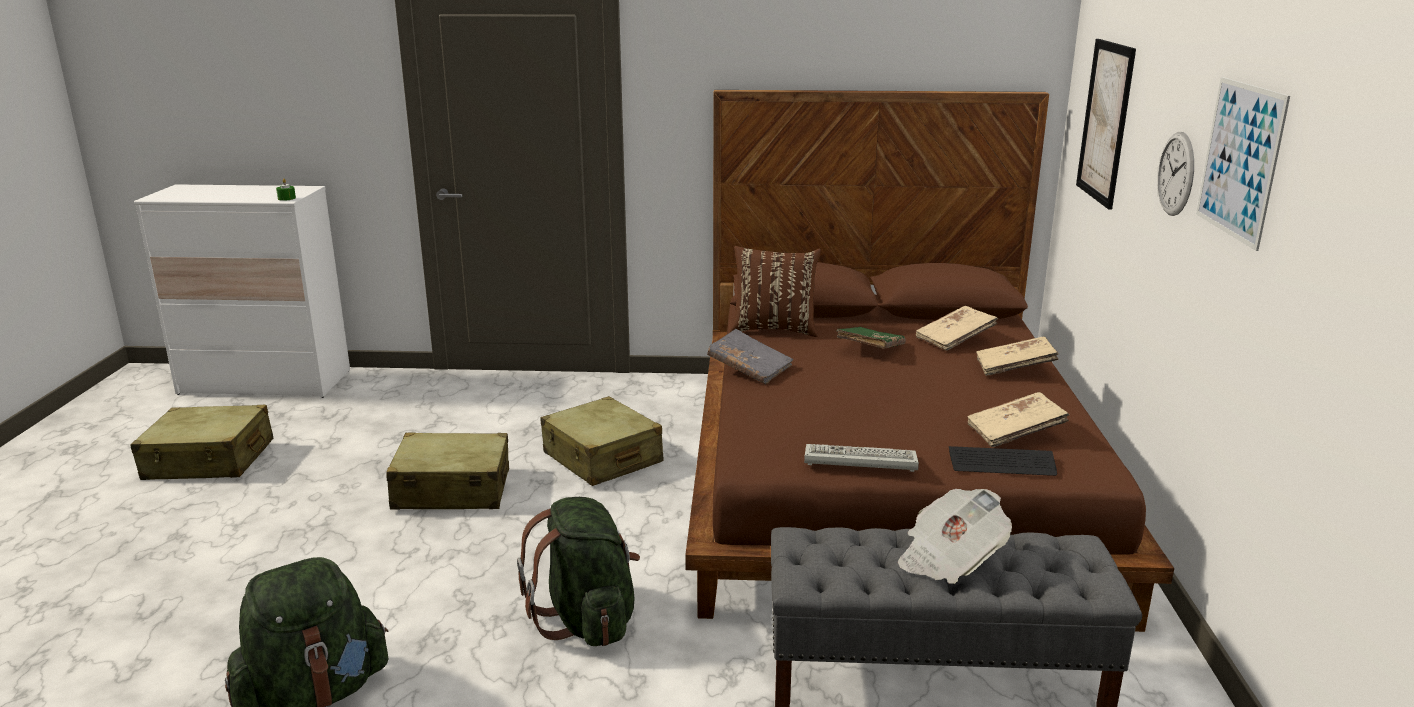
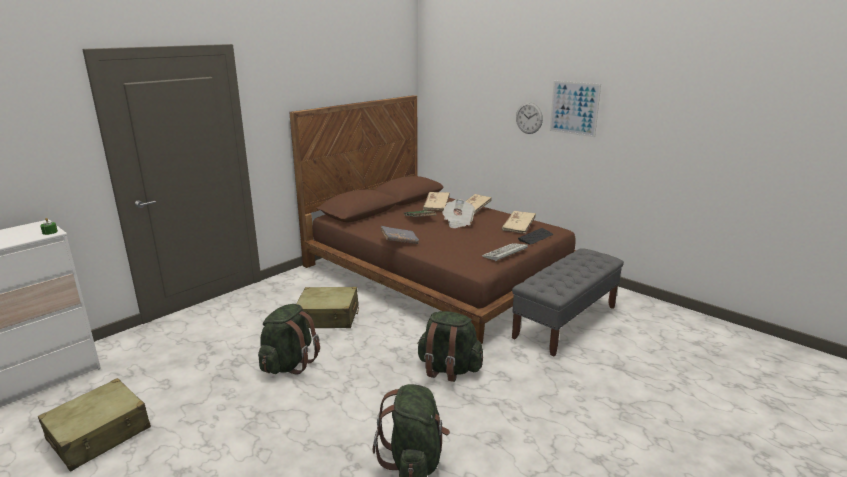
camera: 50 degrees left, 0 degrees up
(452, 490) = (289, 364): beige suitcase -> green backpack
(774, 329) = (370, 225): brown pillow -> none
(949, 559) = (572, 270): newspaper -> newspaper (458, 222)
(1105, 122) = (461, 104): picture -> none

